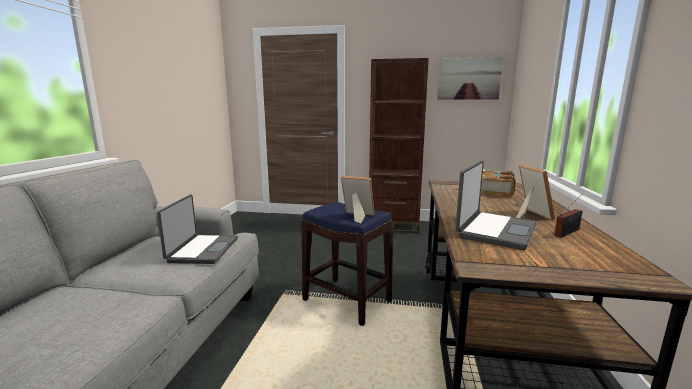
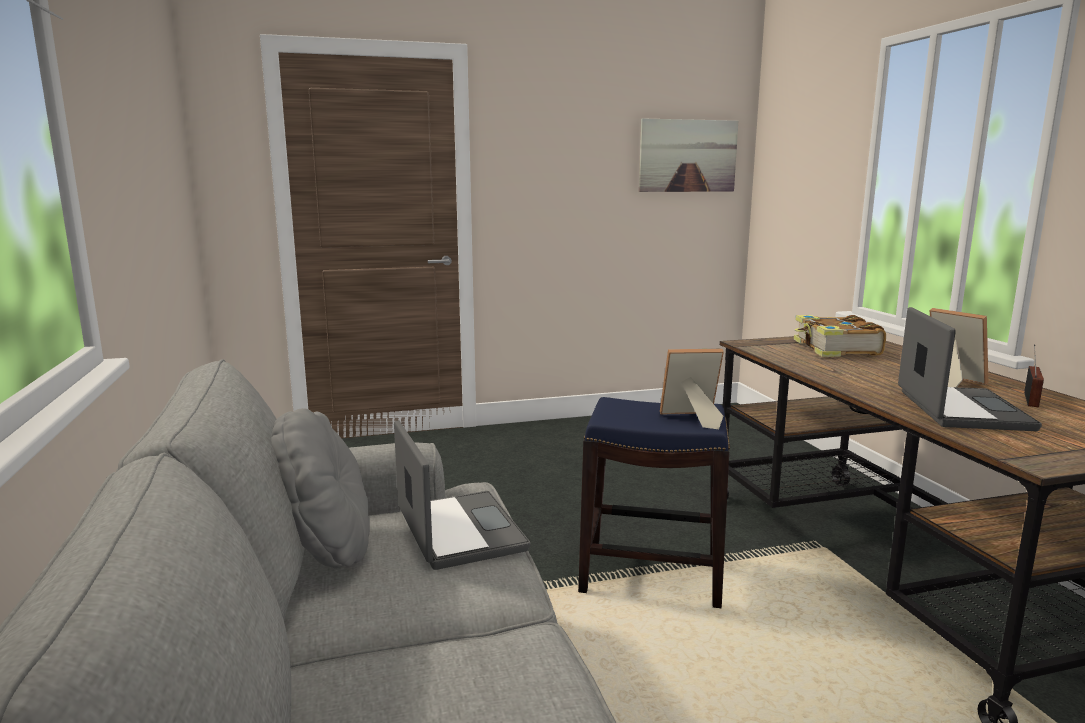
camera: 25 degrees left, 0 degrees up
(146, 248) = (327, 553): none -> grey pillow
(393, 226) = (583, 430): brown bookcase -> none

